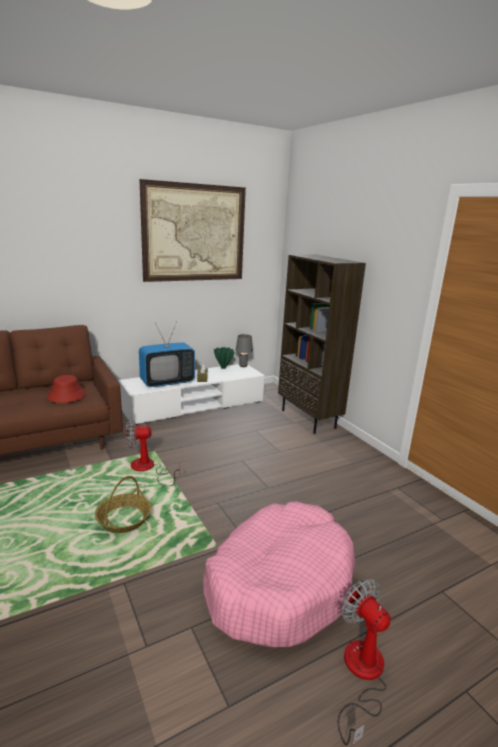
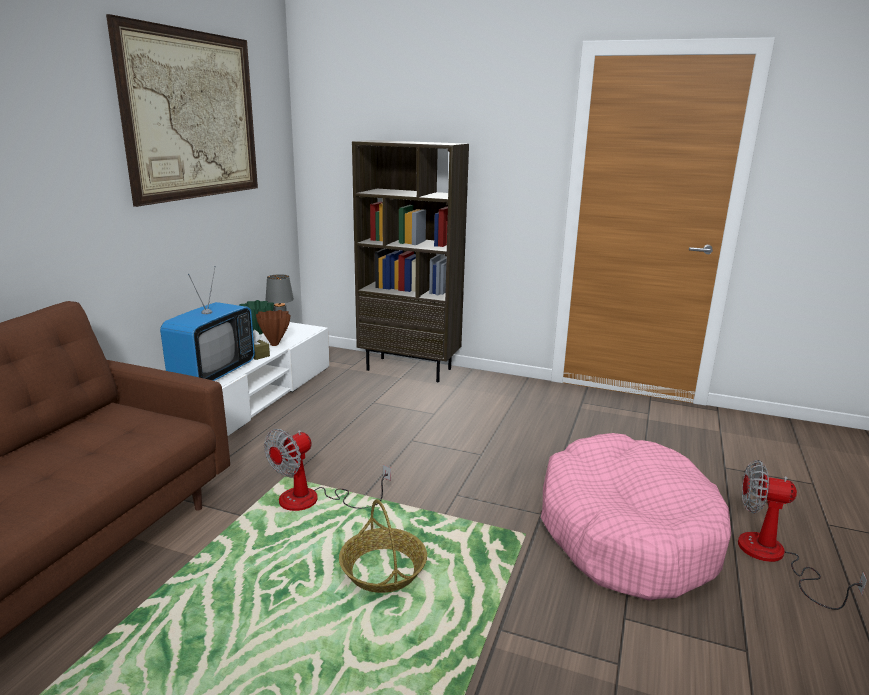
camera: 40 degrees left, 0 degrees up
(66, 395) = (121, 434): red hat -> none
(220, 376) = (275, 344): none -> brown vase

